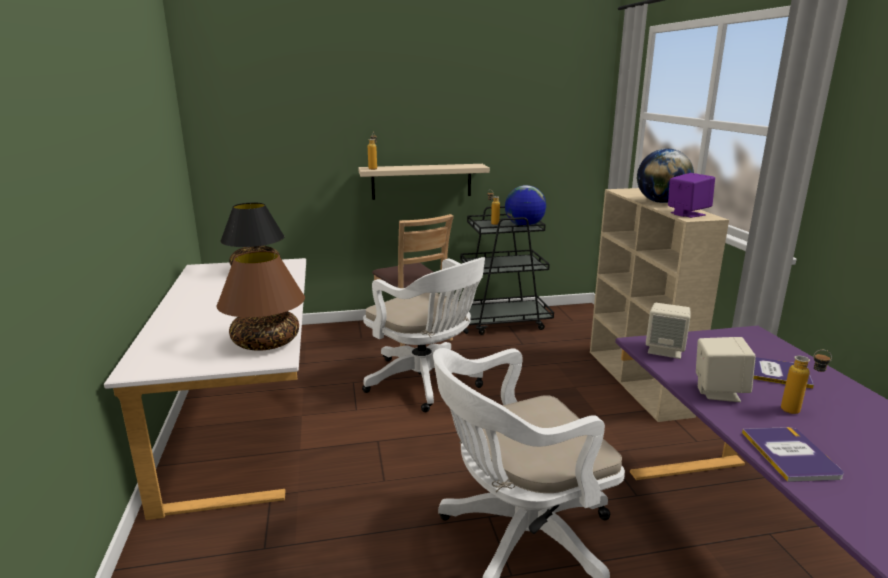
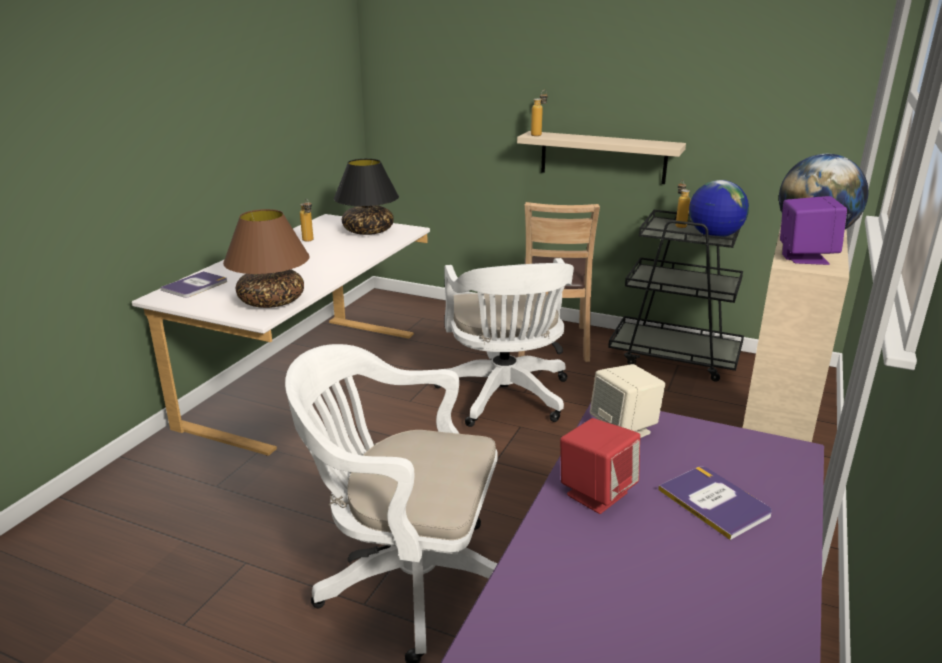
camera: 35 degrees right, 5 degrees up
(718, 391) = (596, 493): beige speaker -> red speaker
(790, 455) = (543, 585): book -> book (195, 285)
(798, 412) = (651, 553): bottle -> bottle (309, 241)

